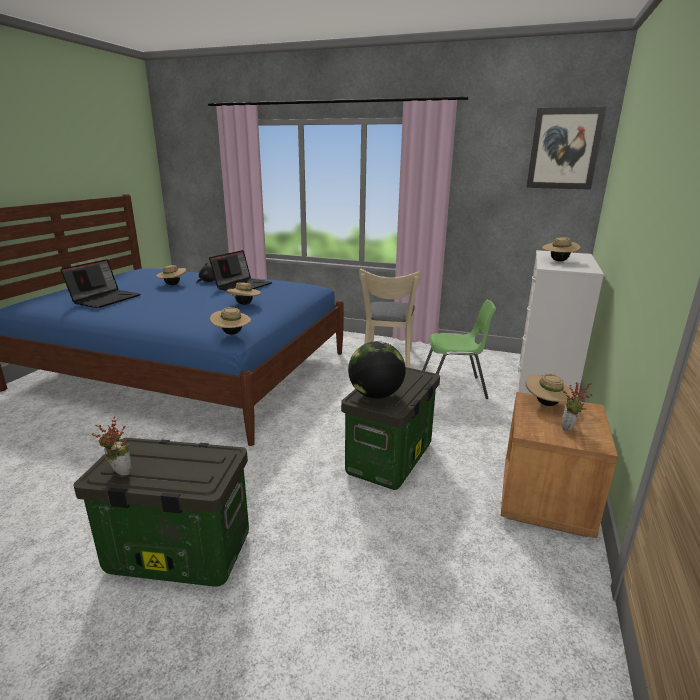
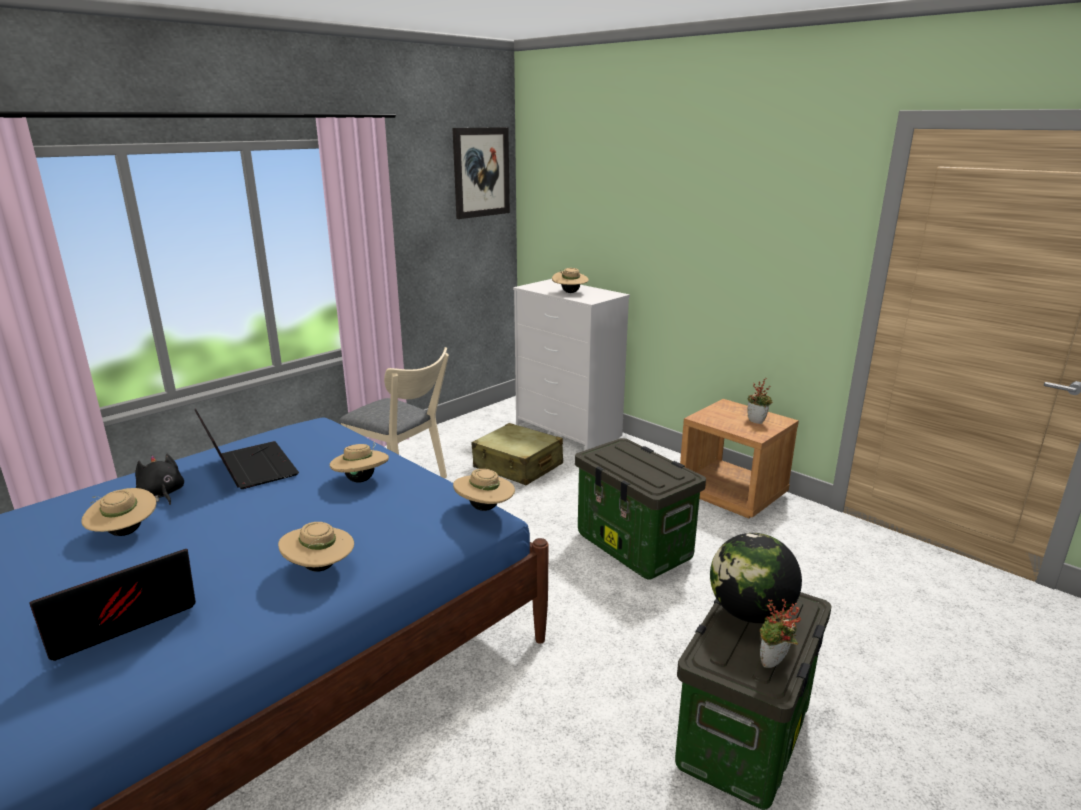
camera: 65 degrees left, 0 degrees up
(105, 299) = (119, 621): laptop -> laptop turned 90 degrees counterclockwise
(375, 395) = (656, 477): globe -> globe (750, 613)
(454, 387) = (518, 466): green chair -> beige suitcase
(546, 404) = (713, 415): beige hat -> beige hat (320, 568)

